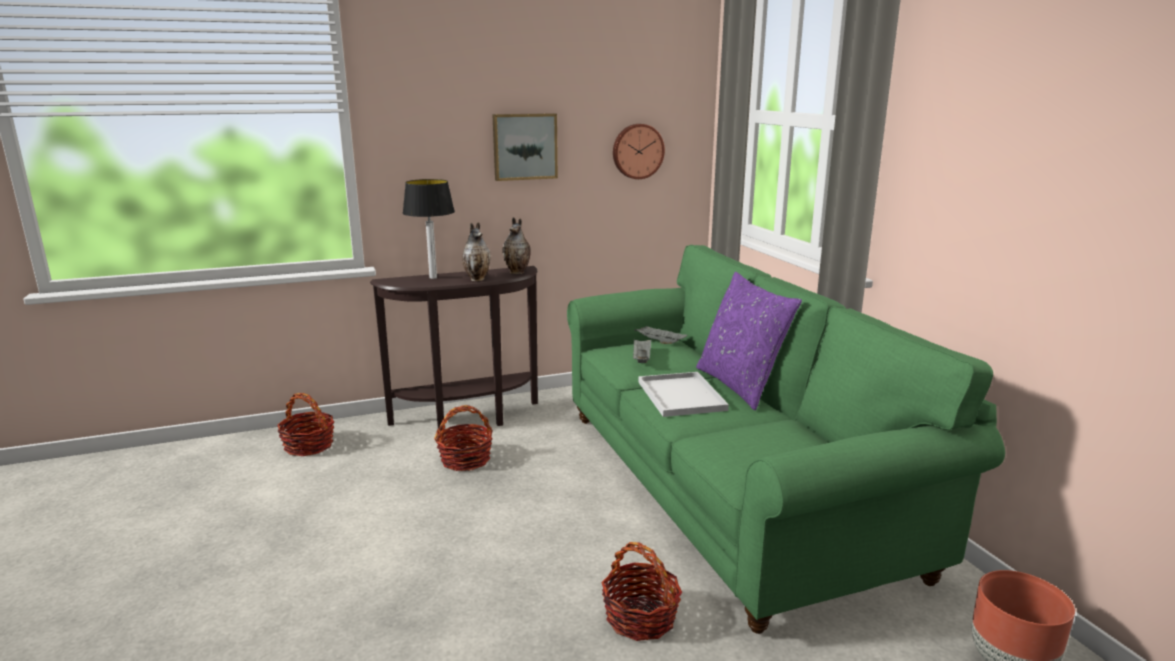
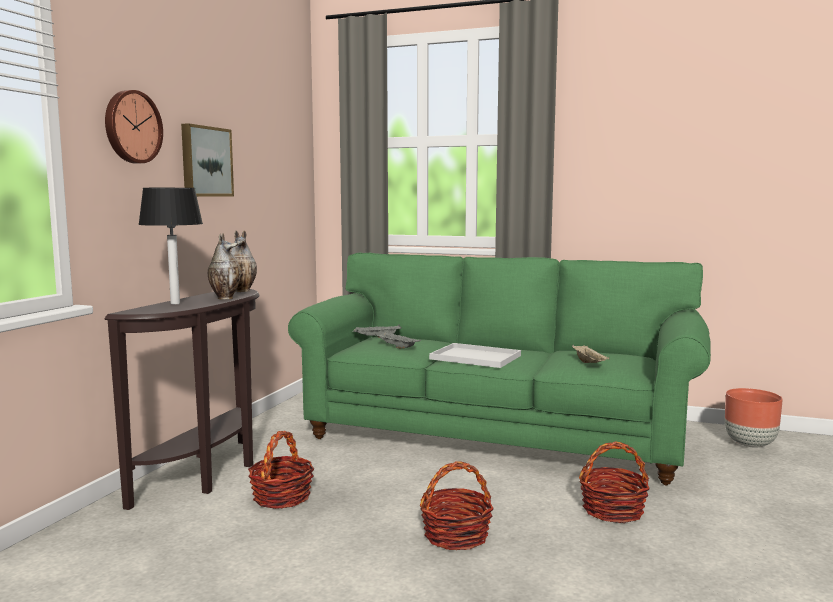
camera: 50 degrees left, 10 degrees down
(309, 446) = (68, 563): basket -> basket (456, 535)
(637, 151) = (276, 174): wall clock -> wall clock (131, 127)
(741, 385) = (488, 345): purple pillow -> none
(745, 449) = (589, 363): none -> beige tray

